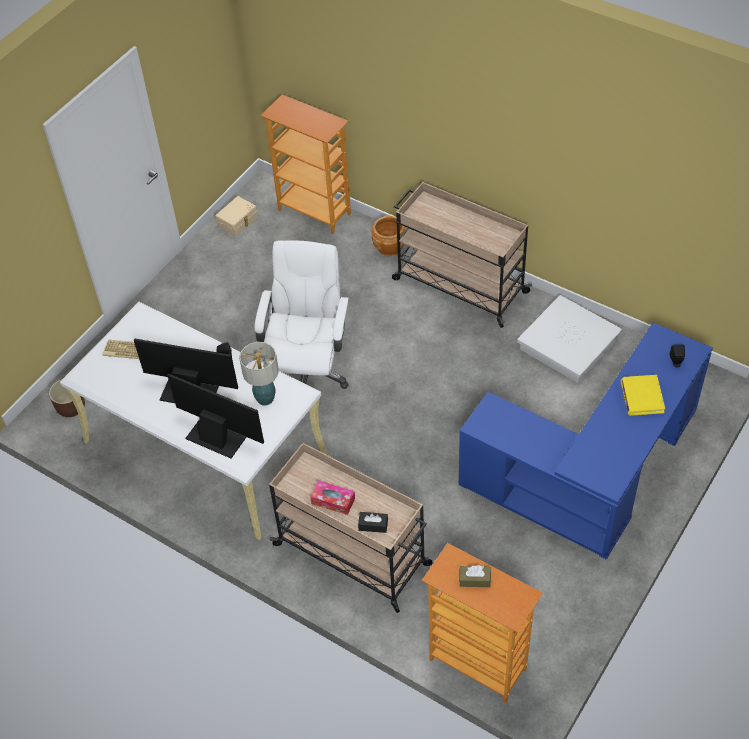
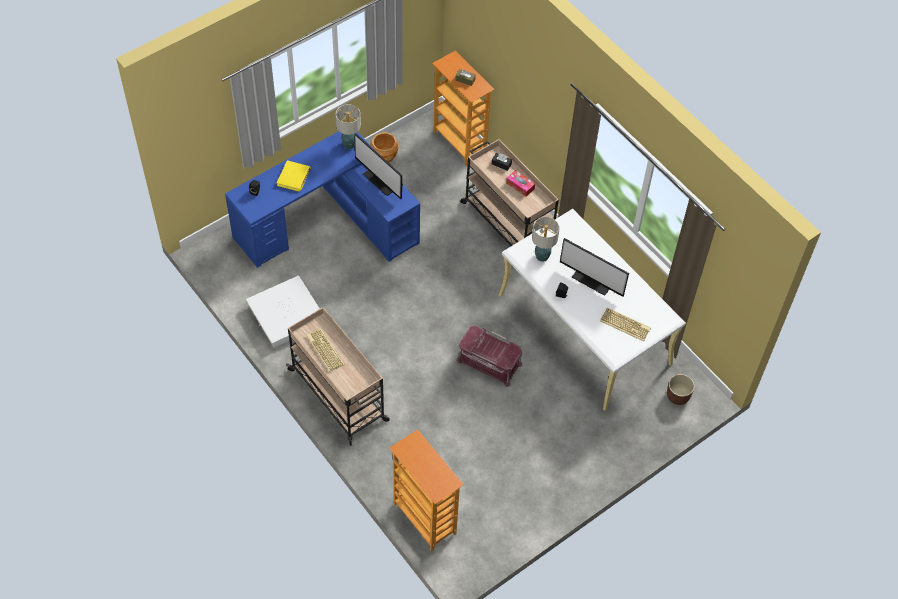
camera: 165 degrees left, 5 degrees up
(217, 436) = (583, 241): monitor -> monitor (382, 180)
(238, 222) = (496, 533): beige storage box -> none
(308, 371) = (488, 363): white office chair -> red storage box
(389, 247) = (376, 454): brown planter -> brown planter (384, 156)
(477, 229) = (324, 350): none -> keyboard
(600, 469) = (349, 144): none -> table lamp

